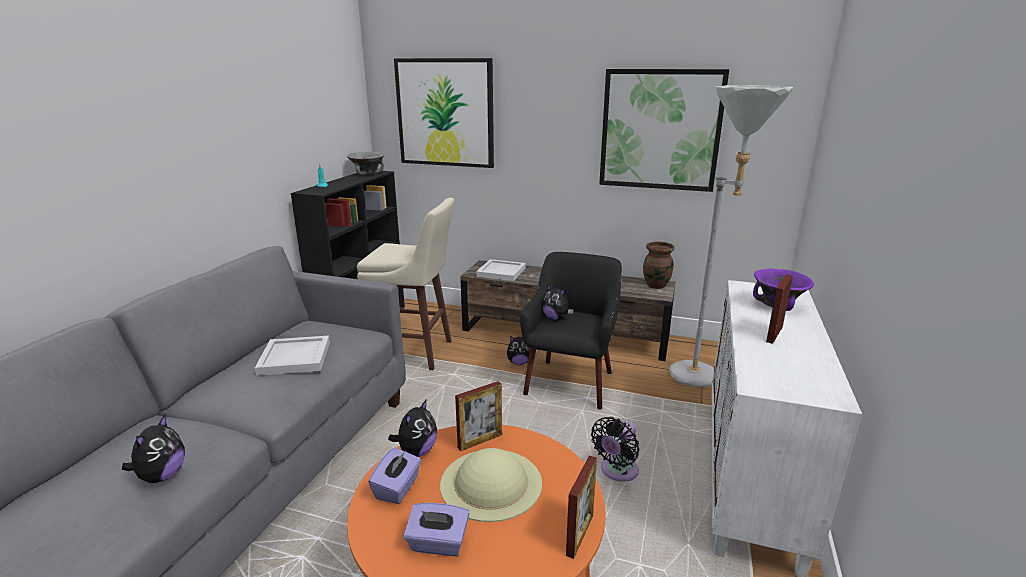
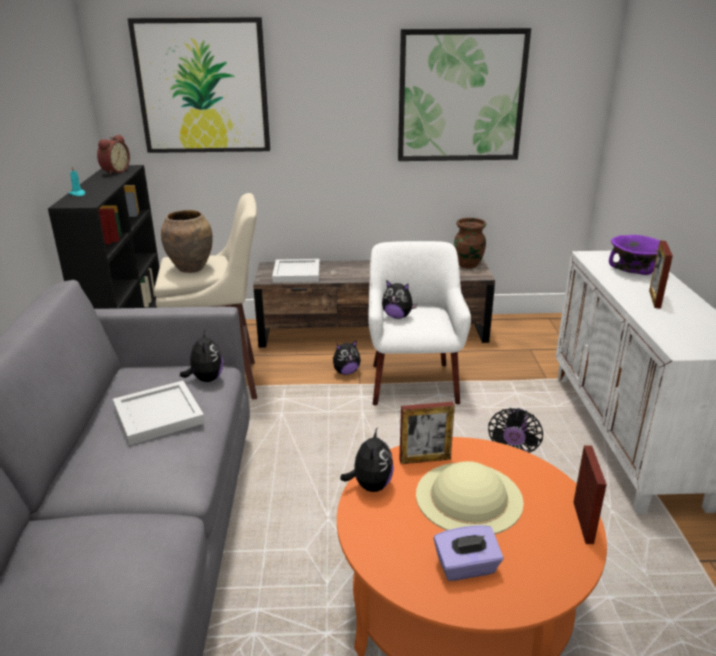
camera: 20 degrees left, 5 degrees up
(162, 476) = (127, 584): plush toy -> plush toy (206, 379)
(367, 174) = (114, 171): grey bowl -> alarm clock
(393, 253) = (191, 268): none -> brown vase
(397, 488) = (382, 527): purple tissue box -> none
(480, 441) = (425, 459): picture frame -> picture frame turned 45 degrees clockwise
(570, 383) = (413, 383): black armchair -> white armchair
(705, 376) = (533, 351): grey floor lamp -> none

